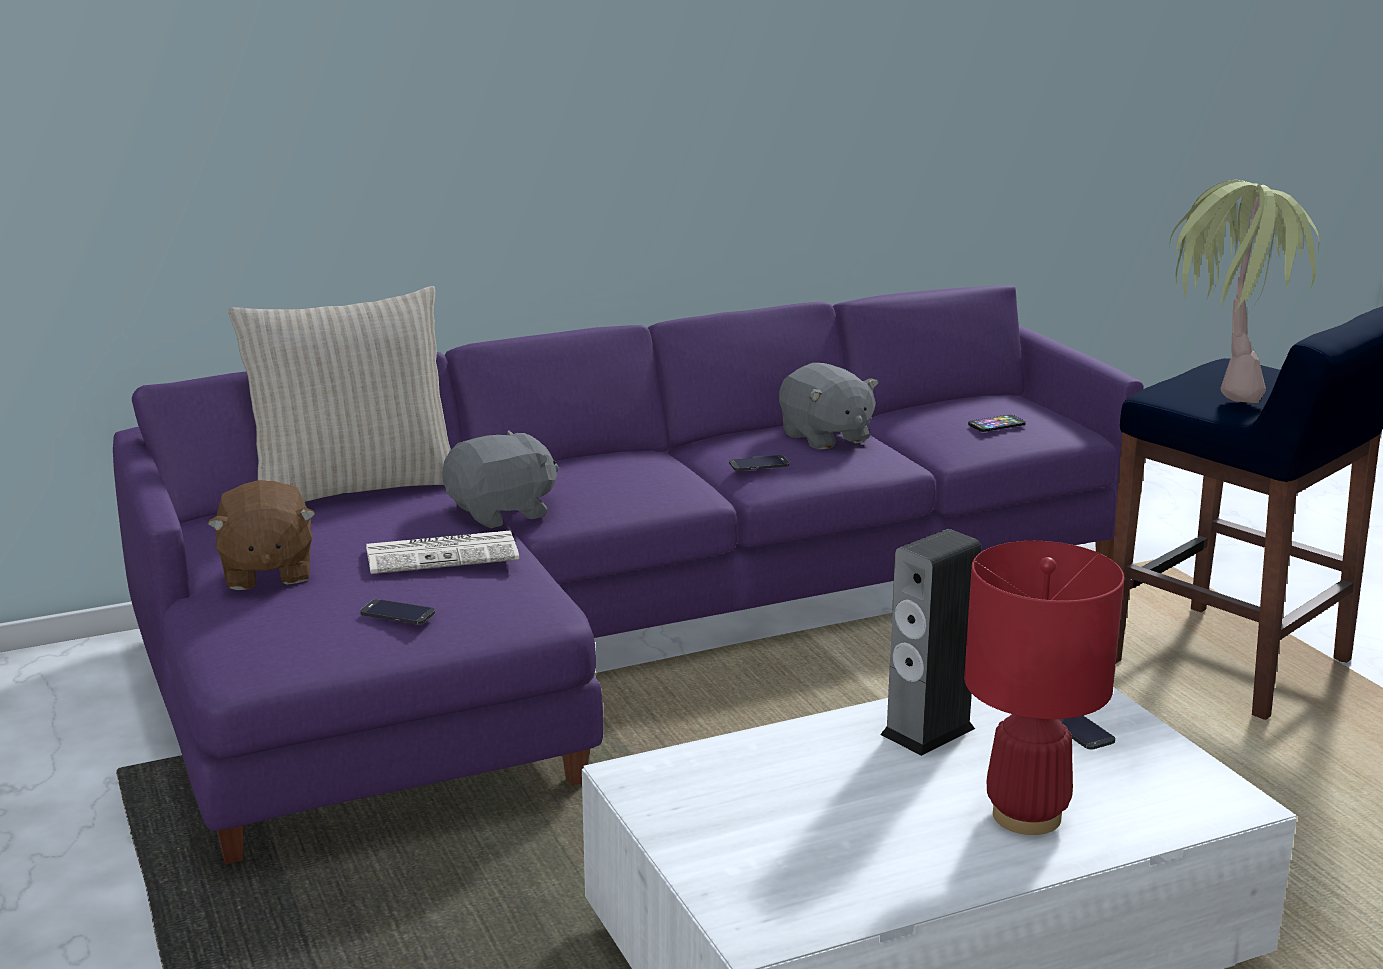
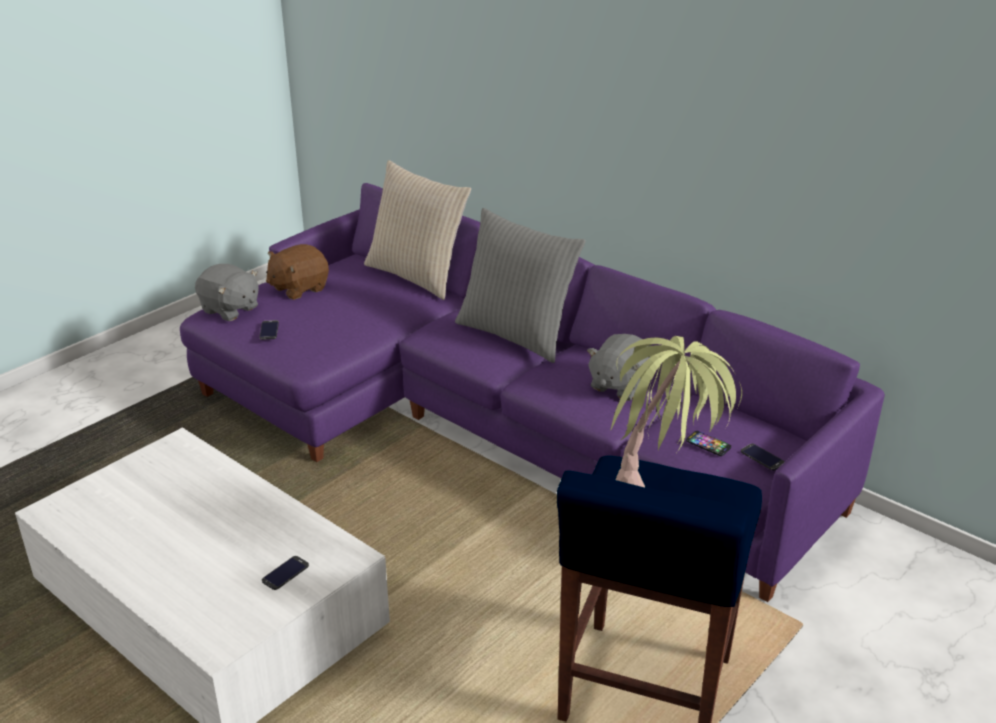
camera: 65 degrees right, 10 degrees up
(444, 554) = (342, 321): newspaper -> none
(502, 513) = (417, 321): grey plush toy -> grey plush toy (230, 310)
(630, 462) = (516, 334): none -> grey pillow
(759, 464) = (545, 373): phone -> phone (762, 457)
(927, 731) = (259, 519): speaker -> none
(1027, 816) = (176, 571): red table lamp -> none

